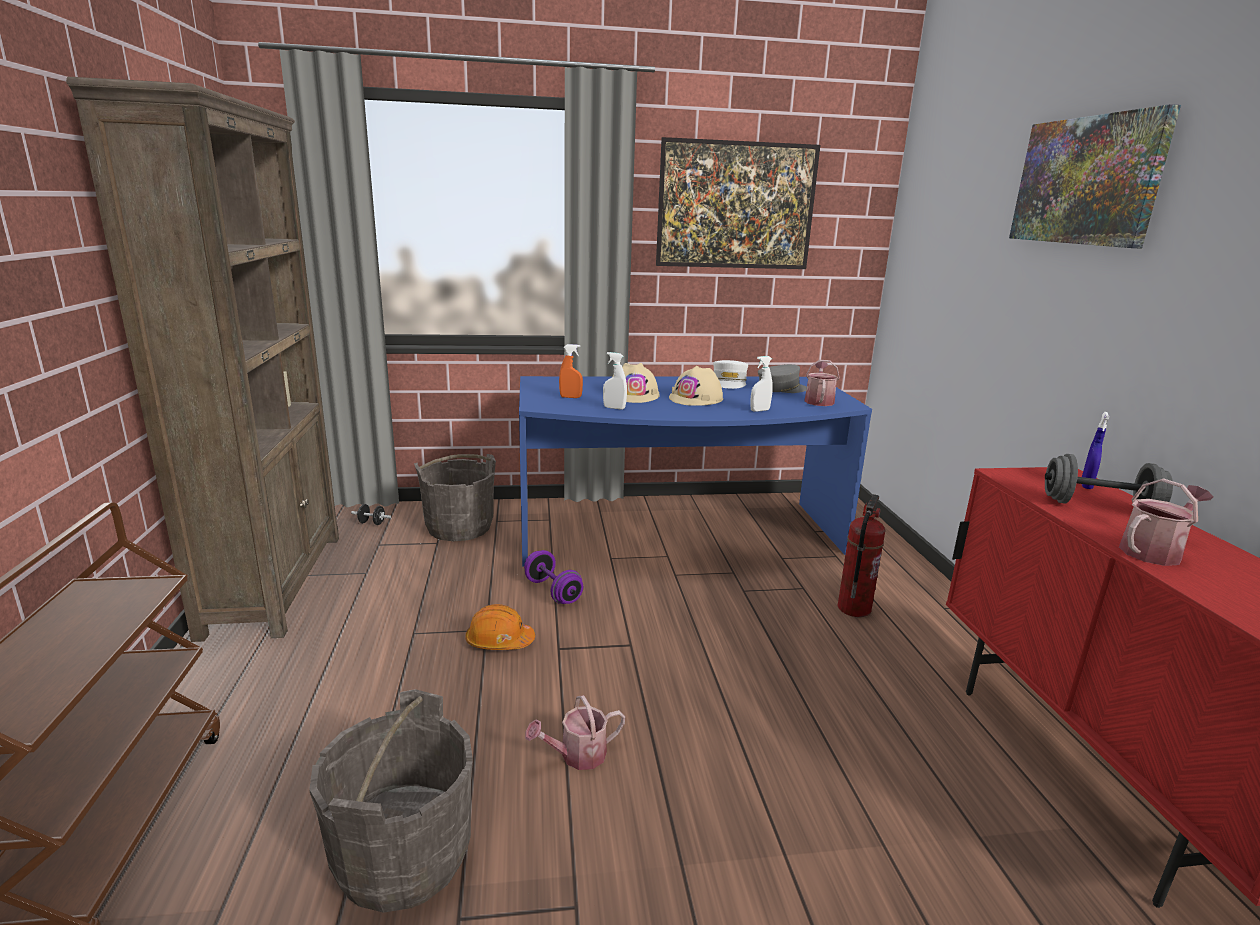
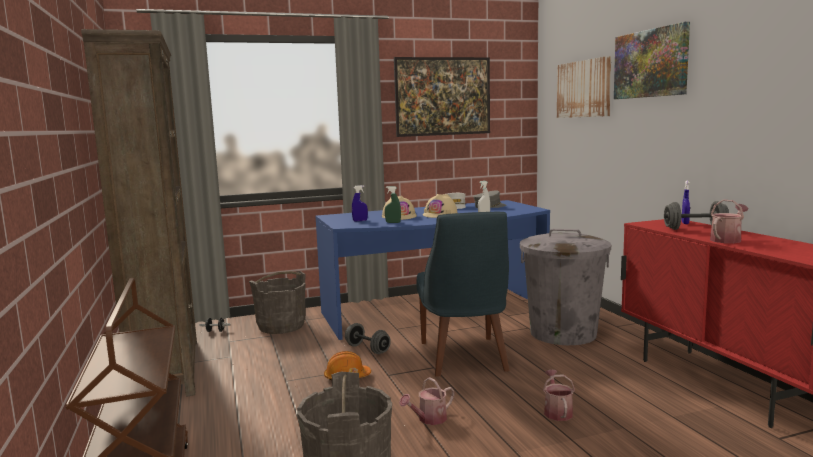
camera: 10 degrees left, 10 degrees down
(553, 591) = (367, 349): purple dumbbell -> grey dumbbell
(570, 397) = (360, 221): orange spray bottle -> blue spray bottle
(614, 408) = (393, 222): white spray bottle -> green spray bottle
(683, 634) = (464, 358): none -> blue chair
(819, 401) = (516, 209): watering can -> watering can (557, 411)
(853, 608) = (562, 333): fire extinguisher -> grey trash can
(965, 212) = (584, 89): none -> picture

